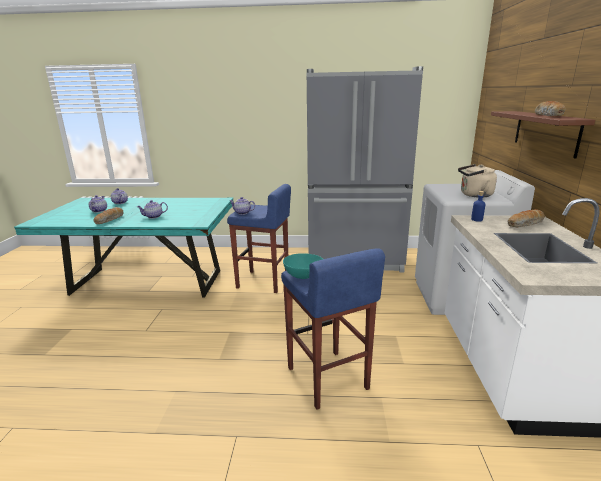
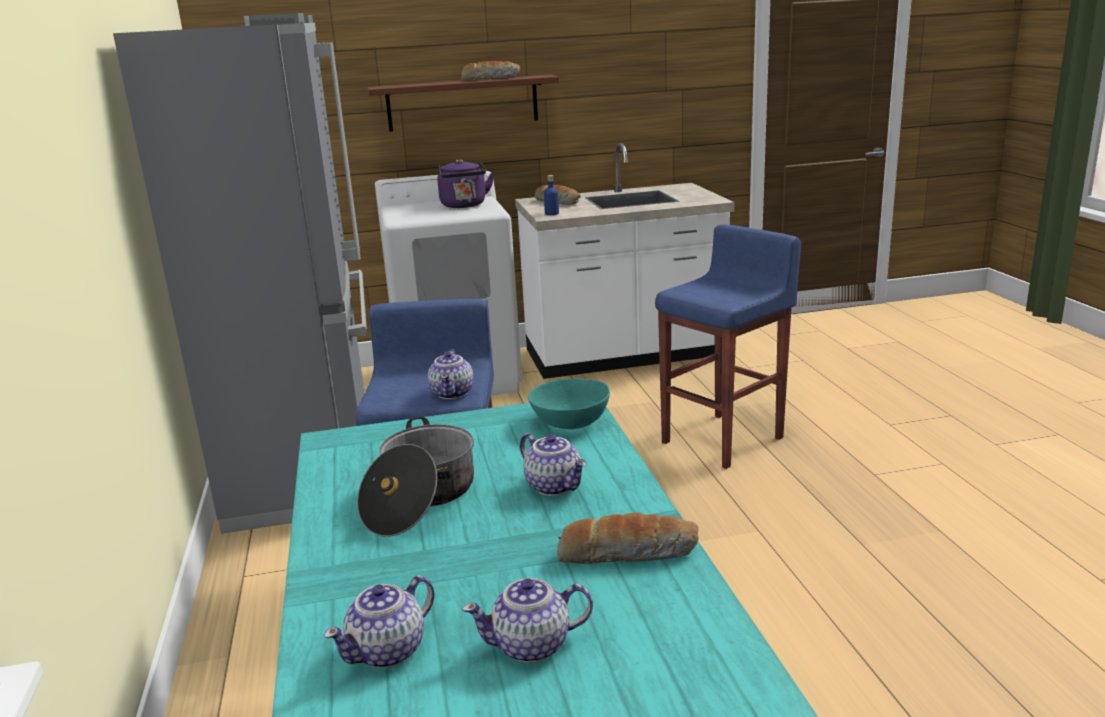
camera: 105 degrees left, 0 degrees up
(172, 206) = (420, 499): none -> cooking pot
(303, 275) = (732, 299): turquoise bowl -> turquoise bowl (570, 422)
(474, 195) = (464, 206): beige kettle -> purple kettle

